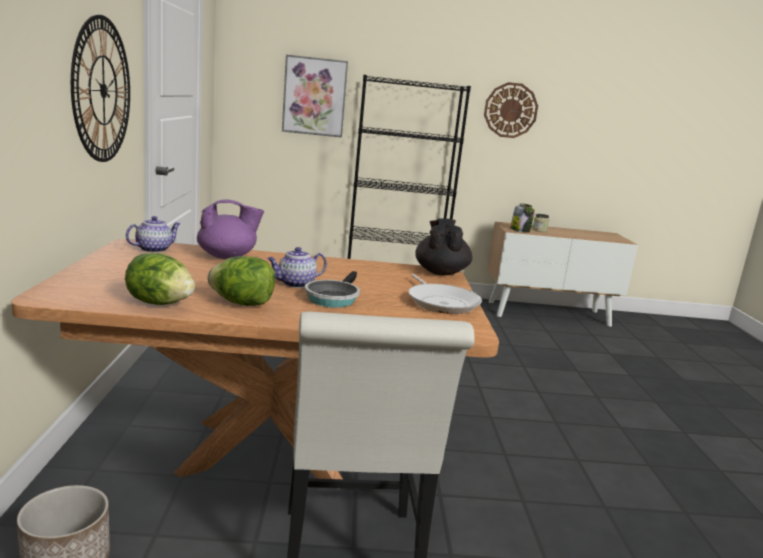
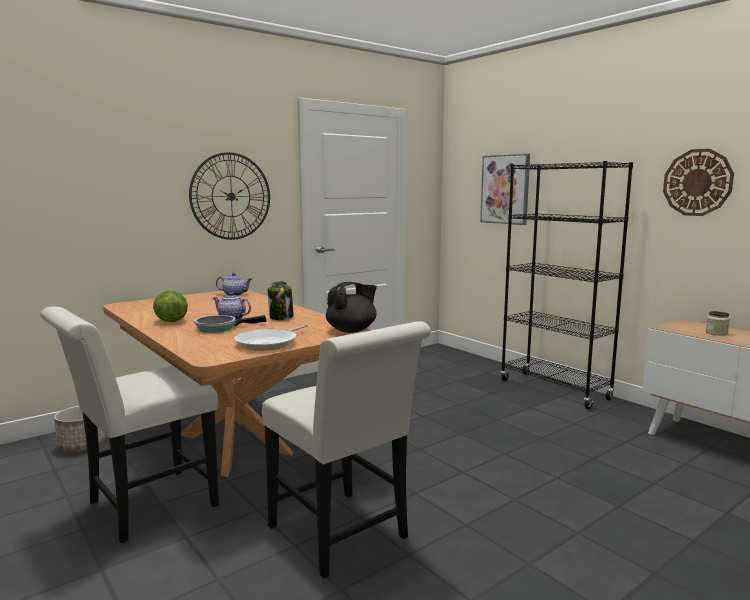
camera: 55 degrees right, 5 degrees down
(159, 303) = (143, 314): lettuce -> none
(228, 257) = (255, 302): purple teapot -> none
(520, 230) = (680, 329): jar -> jar (281, 317)
(529, 473) = (343, 536): none -> white chair

